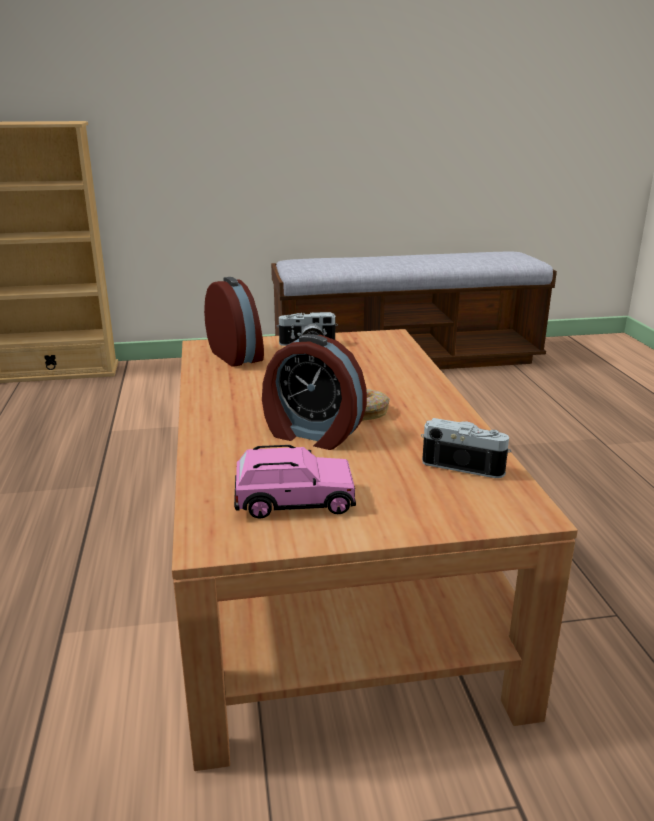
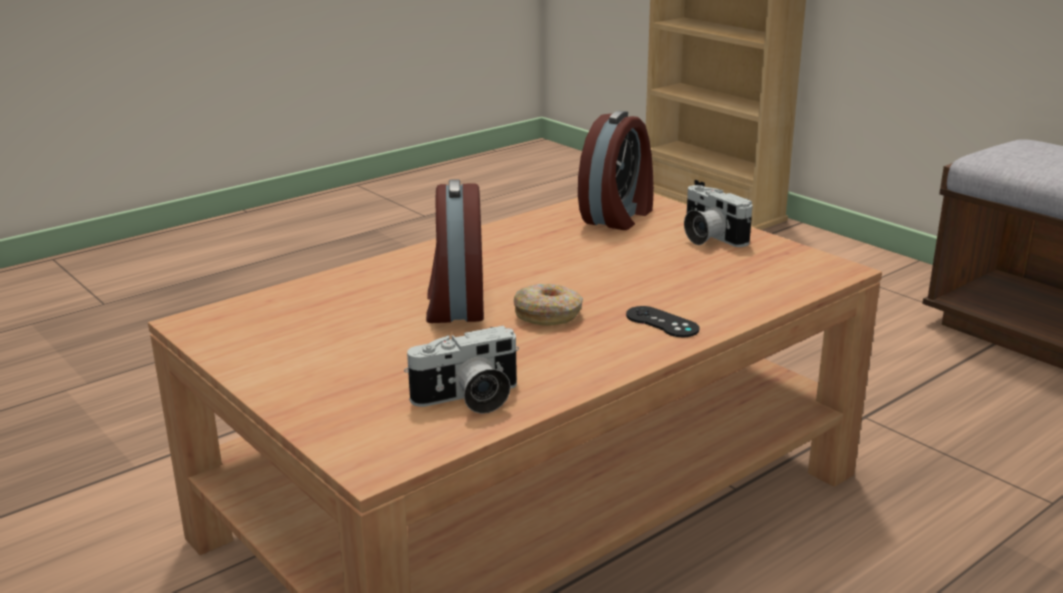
camera: 60 degrees right, 0 degrees up
(294, 501) = (297, 334): pink toy car -> none
(412, 387) = (662, 322): none -> black game controller
(465, 463) = (469, 400): camera -> camera turned 75 degrees clockwise

